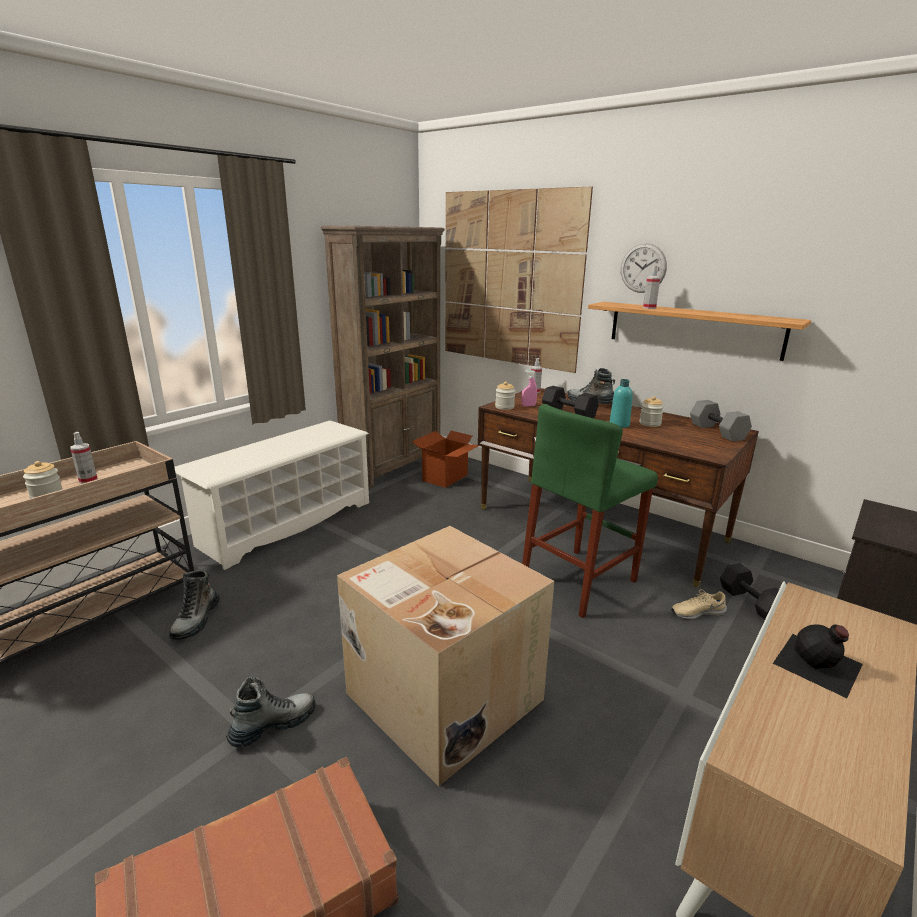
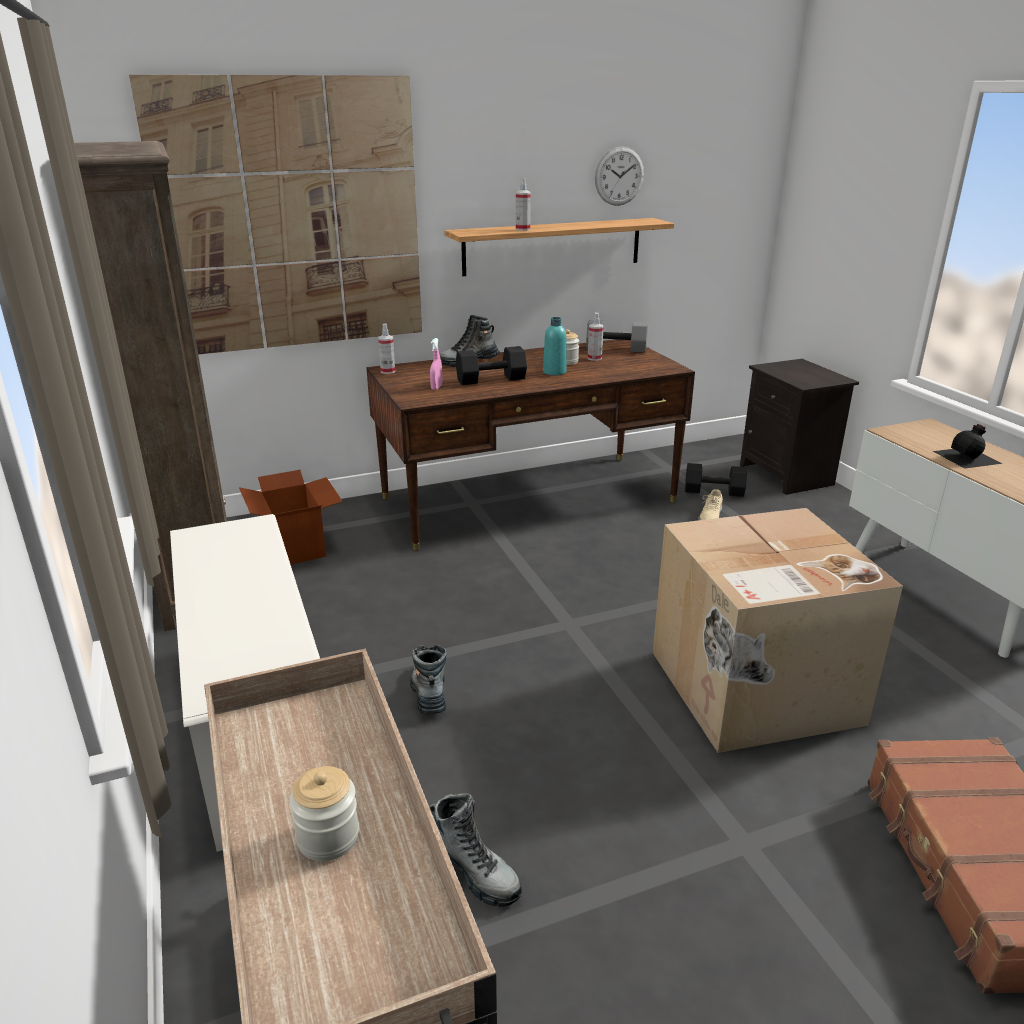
camera: 60 degrees left, 5 degrees up
(88, 480) = (289, 781): spray bottle -> spray bottle (594, 358)
(273, 725) = (745, 822): boot -> boot (429, 691)
(504, 407) = (424, 398): jar -> none
(579, 581) = (621, 549): green stool -> none
(643, 268) = (488, 181): wall clock -> wall clock (619, 176)

